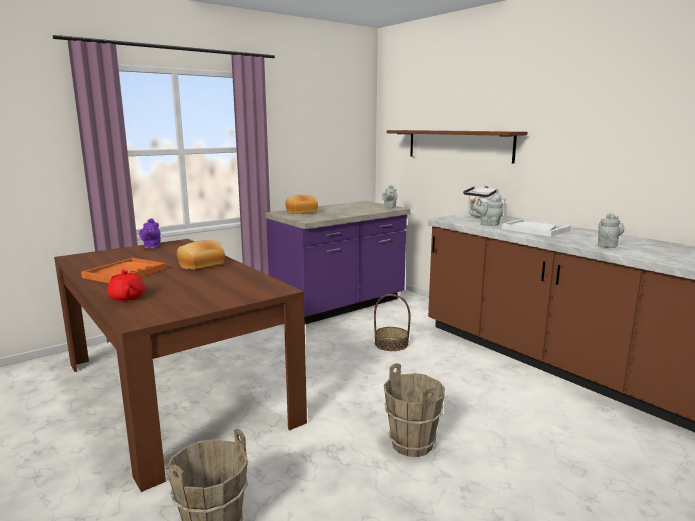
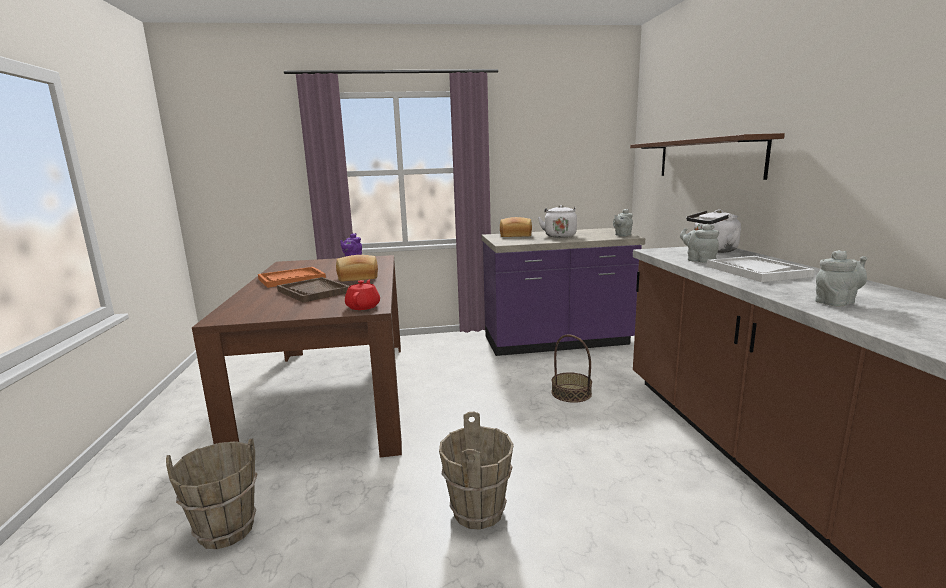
camera: 30 degrees right, 0 degrees up
(127, 297) = (254, 298): red teapot -> red teapot (363, 306)
(183, 282) = (314, 291): none -> brown tray
(340, 210) = (559, 236): none -> white kettle

